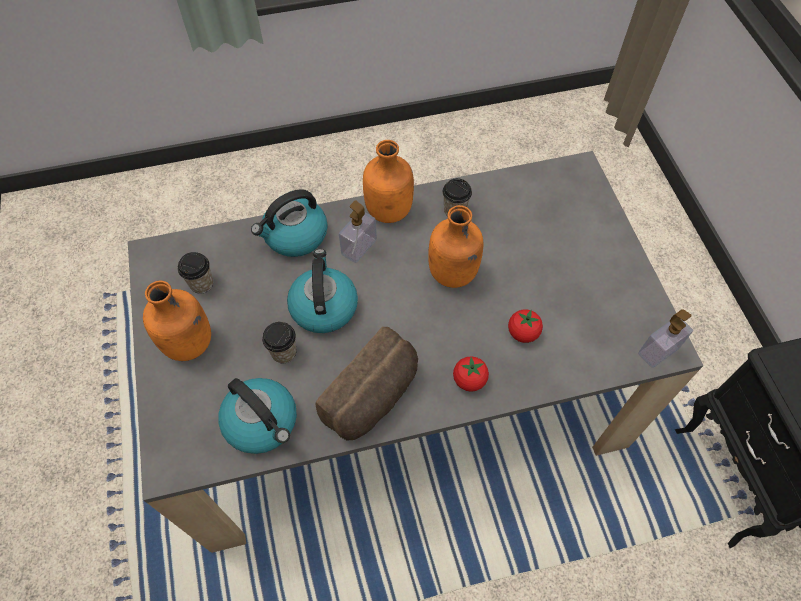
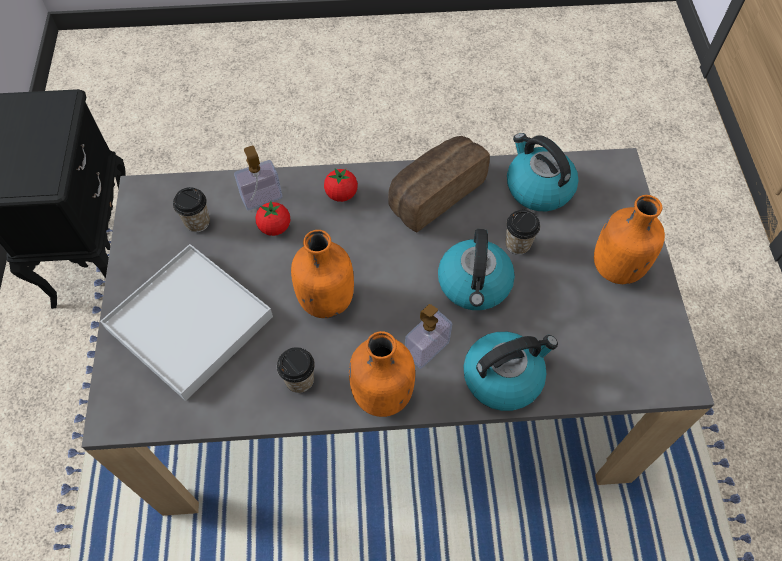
camera: 170 degrees left, 0 degrees up
(201, 284) = (612, 331): cup -> cup (197, 222)
(559, 238) = (190, 323): none -> white tray
(658, 351) = (154, 192): soap dispenser -> soap dispenser (261, 197)

